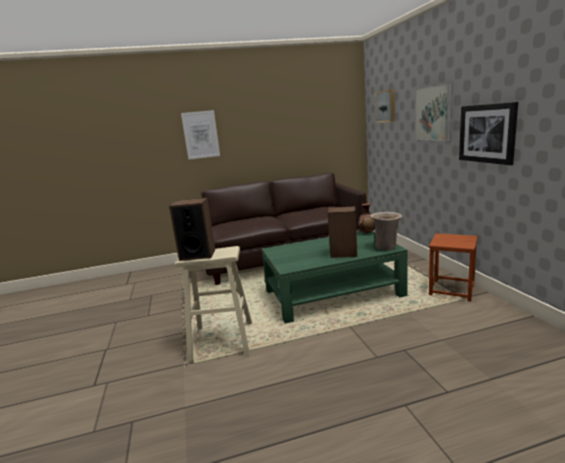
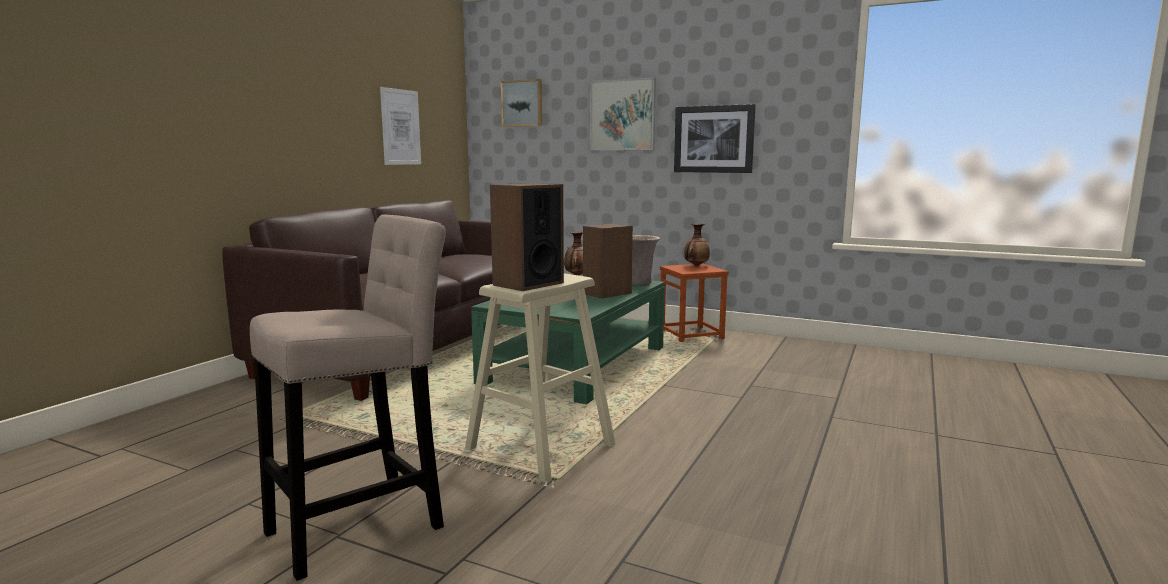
camera: 50 degrees left, 5 degrees down
(117, 349) = (364, 525): none -> beige stool
(201, 135) = (234, 102): picture -> picture (400, 127)
(463, 237) = (696, 265): none -> vase

